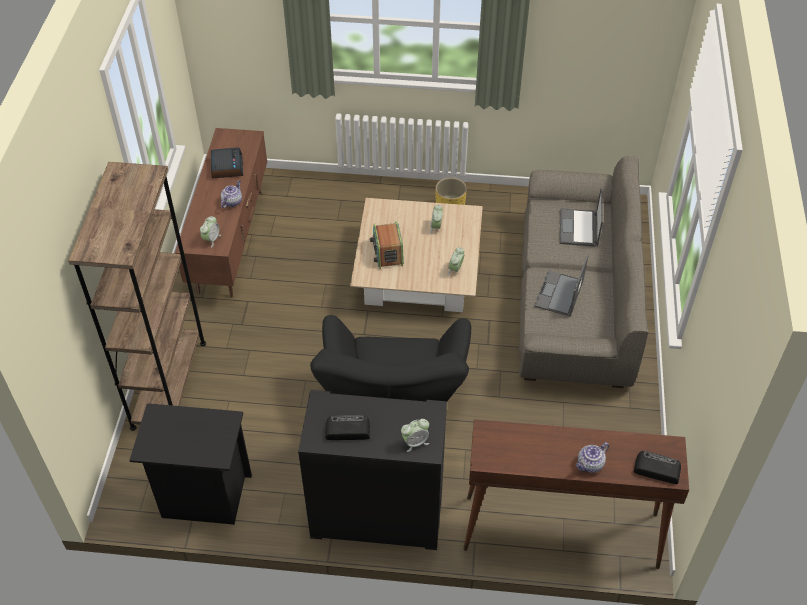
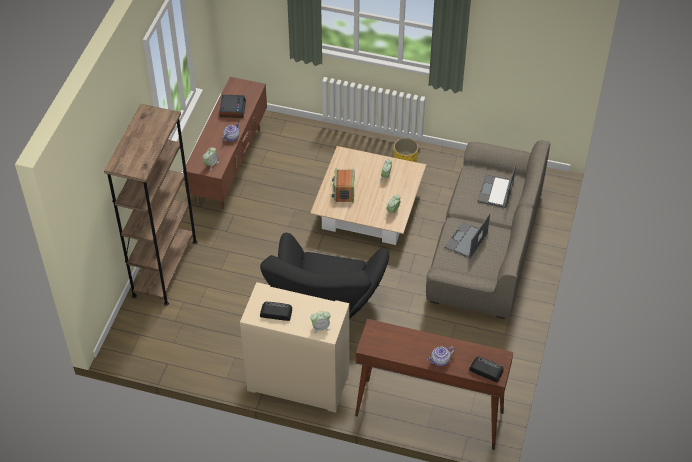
camera: 10 degrees right, 0 degrees up
(203, 496) = (176, 351): black nightstand -> none
(376, 515) = (297, 382): black cabinet -> beige cabinet

